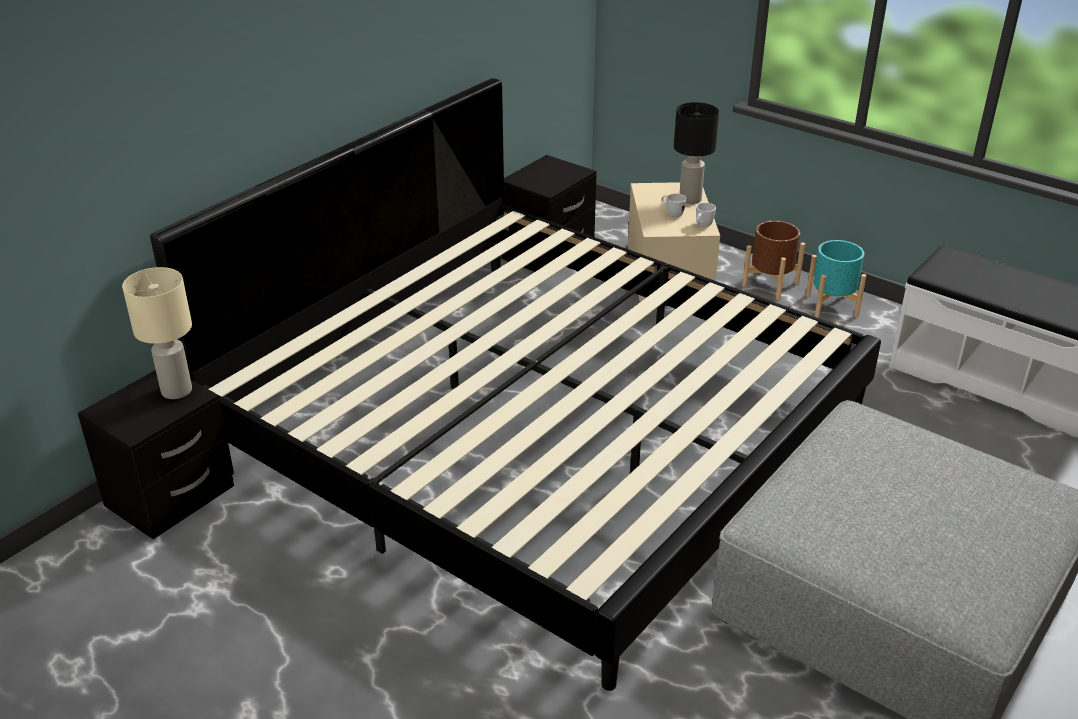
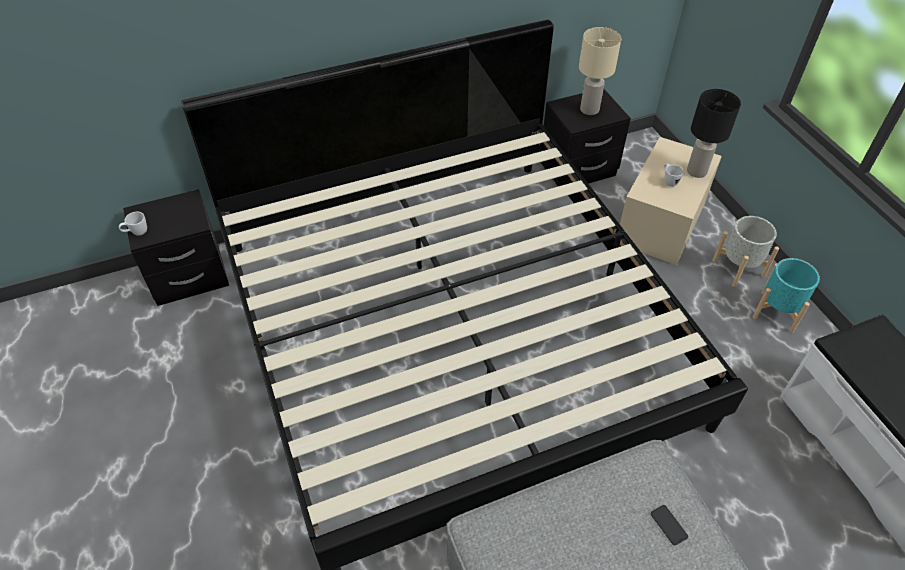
camera: 30 degrees right, 15 degrees up
(177, 390) = (189, 214): beige table lamp -> beige table lamp (590, 109)
(702, 226) = (685, 203): white mug -> white mug (136, 233)
(771, 284) = (738, 268): brown planter -> grey planter
(913, 448) = (668, 525): none -> phone

